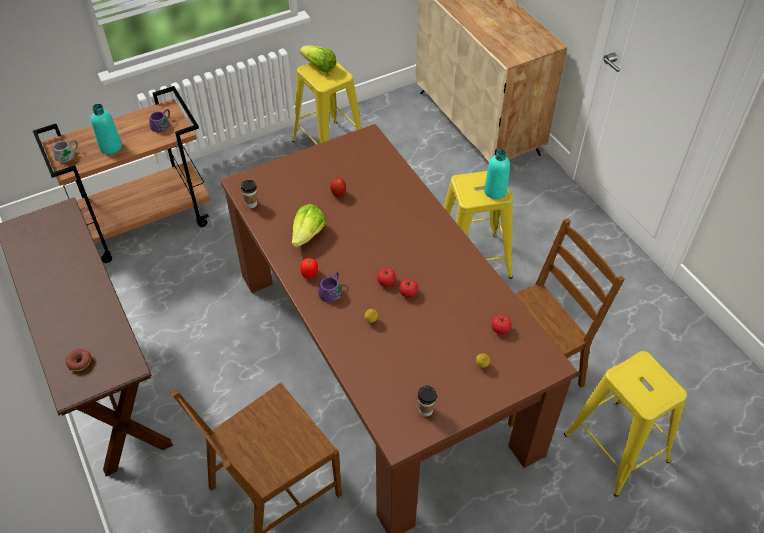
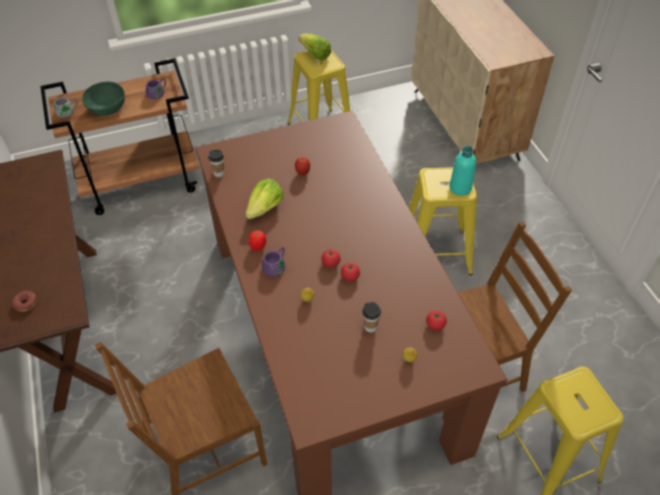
camera: 10 degrees right, 0 degrees up
(110, 147) = (107, 108): turquoise bottle -> green bowl
(426, 410) = (343, 398): cup -> cup (370, 327)

